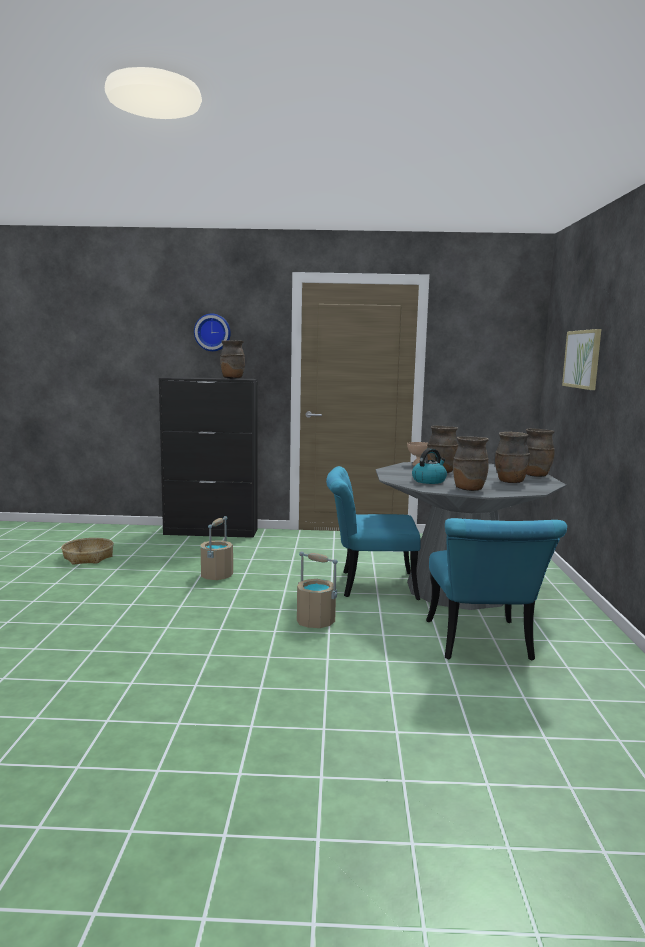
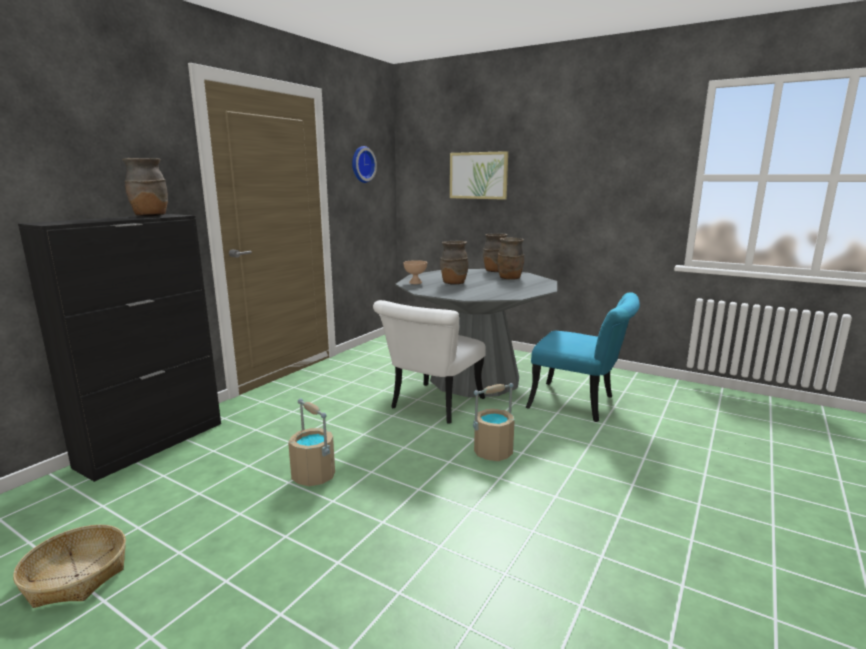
camera: 60 degrees left, 5 degrees up
(212, 332) = (86, 144): wall clock -> wall clock (361, 164)
(368, 585) = (432, 407): turquoise chair -> white chair
(429, 481) = (484, 291): kettle -> none
(468, 489) = (526, 289): brown vase -> none

